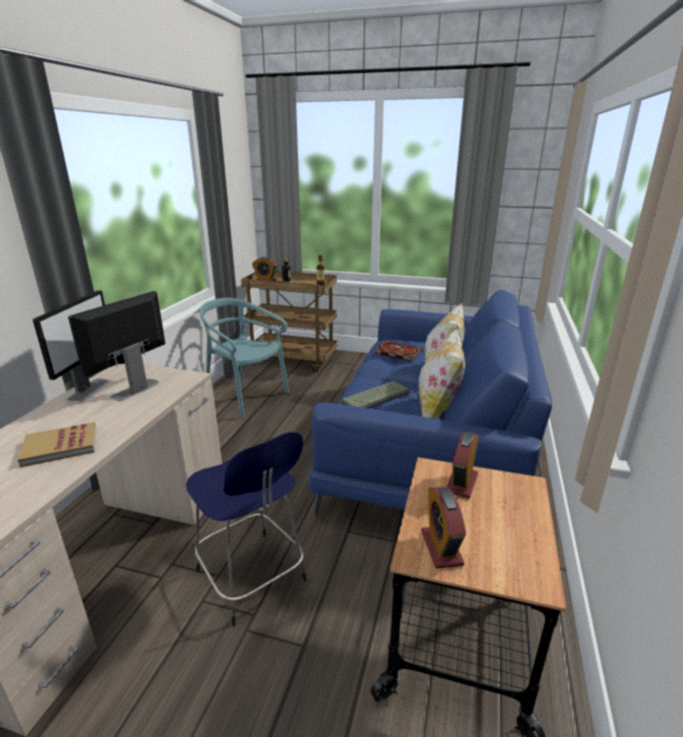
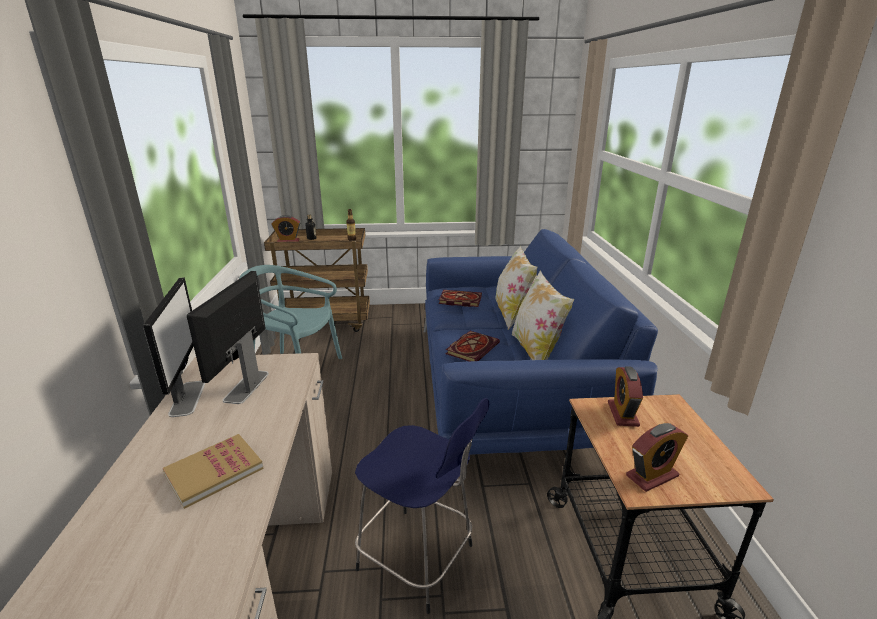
camera: 20 degrees left, 0 degrees up
(376, 397) = (472, 348): keyboard -> book
(441, 548) = (652, 476): alarm clock -> alarm clock turned 90 degrees counterclockwise

